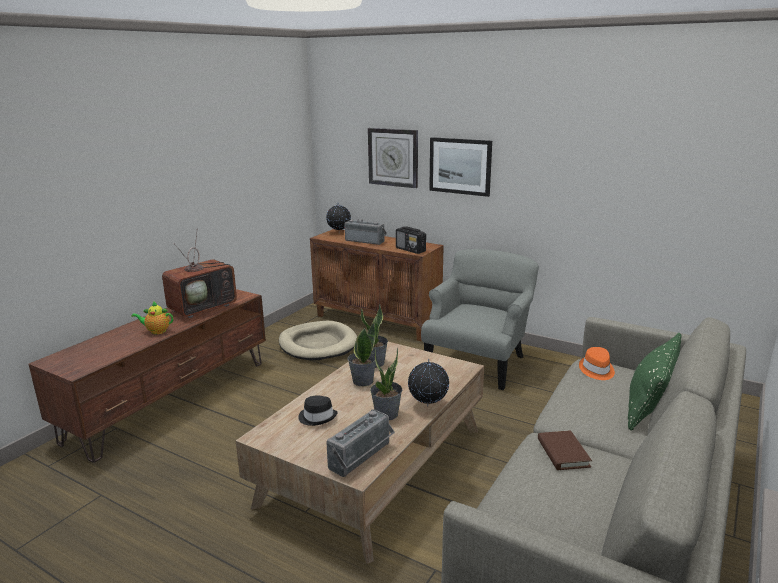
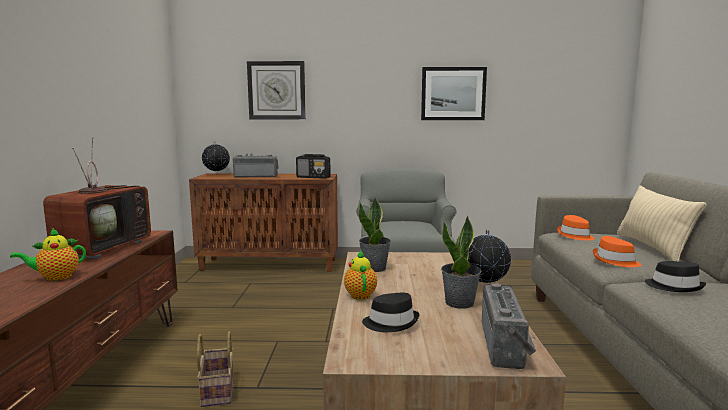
camera: 30 degrees left, 10 degrees down
(246, 425) = (216, 389): none -> basket
(318, 344) = (226, 293): beige dog bed -> none
(330, 387) = (360, 294): none -> teapot
(362, 381) = (386, 283): potted plant -> none
(460, 166) = (351, 94): picture -> picture (453, 94)
(563, 453) = (674, 286): brown book -> black hat
(571, 411) = (615, 261): none -> orange hat
(650, 405) = (651, 247): green pillow -> beige pillow

